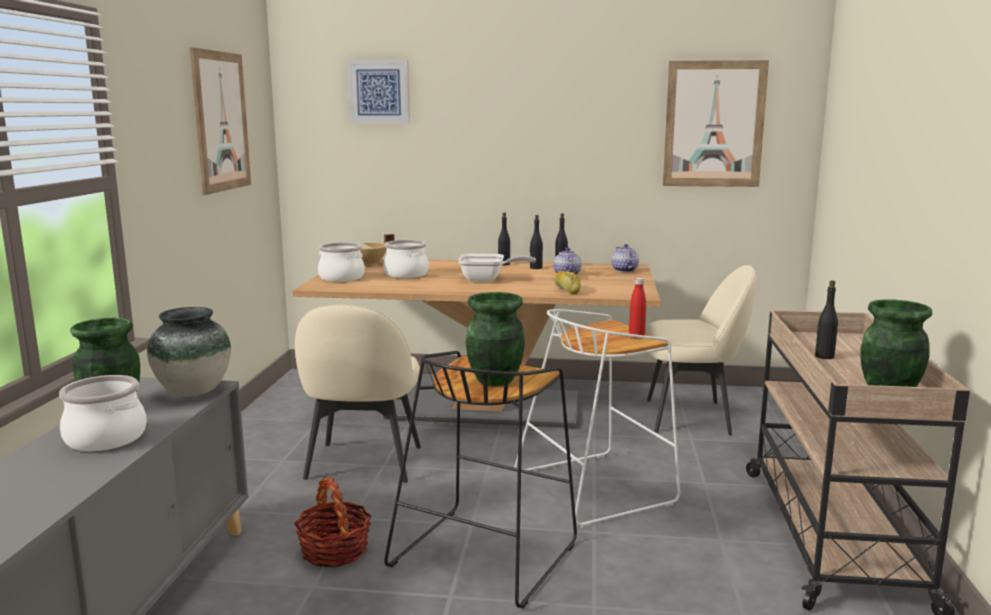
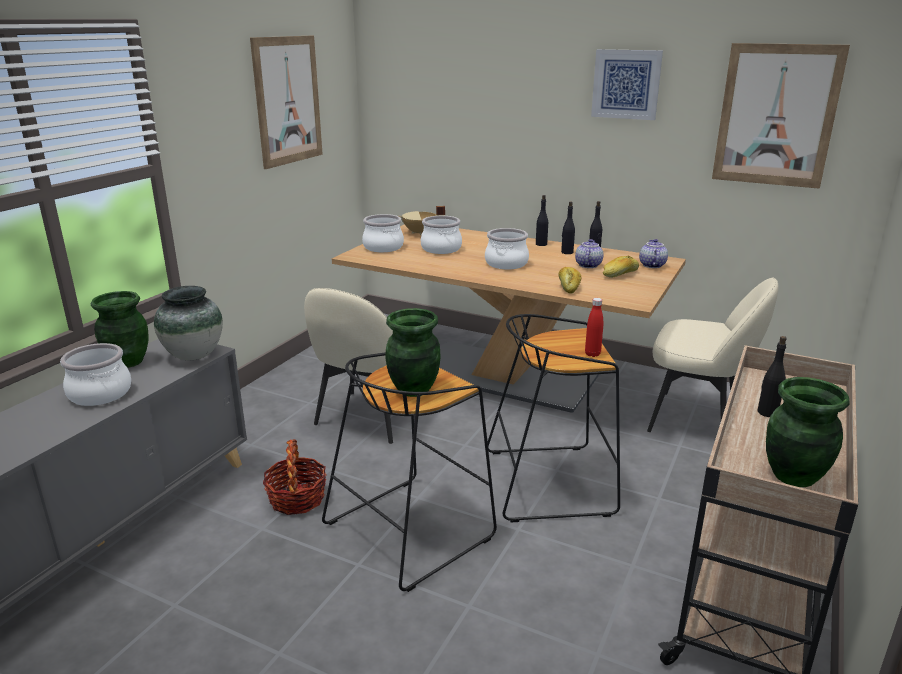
camera: 20 degrees right, 10 degrees up
(379, 92) = (444, 67): picture -> picture (626, 84)
(487, 280) = (506, 264): frying pan -> cooking pot
(596, 487) = (551, 481): white stool -> black stool
(603, 278) = (620, 274): none -> bread

